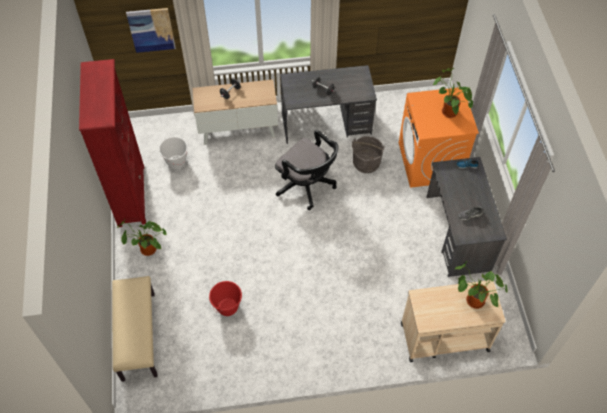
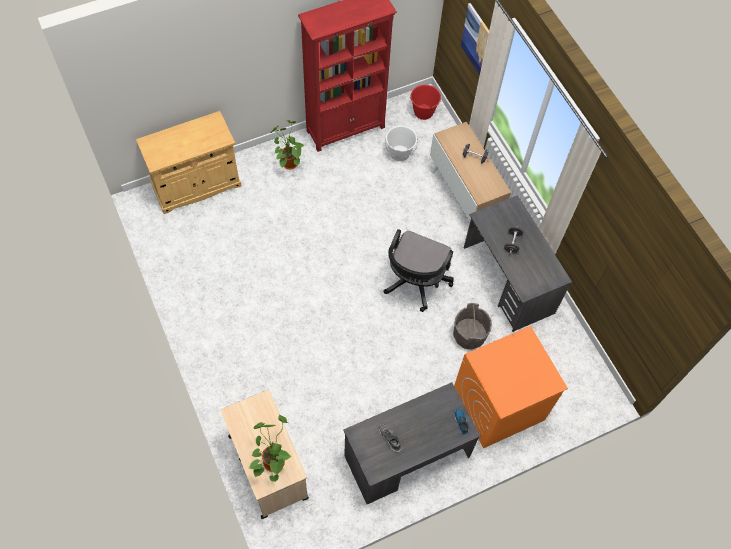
camera: 70 degrees right, 5 degrees up
(138, 336) = (196, 185): beige bench -> beige cabinet
(227, 307) = (246, 249): red bucket -> red bucket (423, 112)
(447, 111) = (519, 376): potted plant -> none

